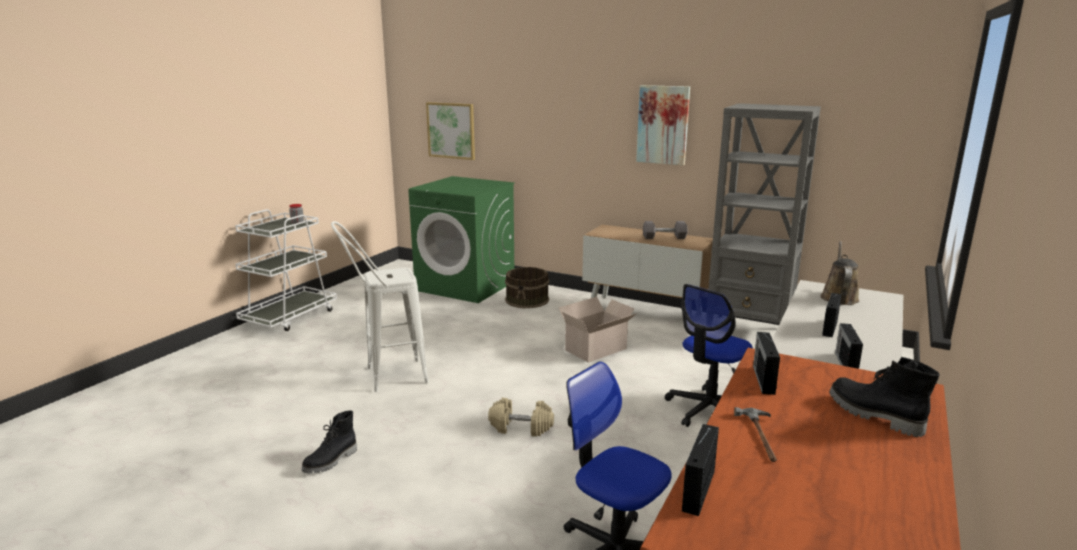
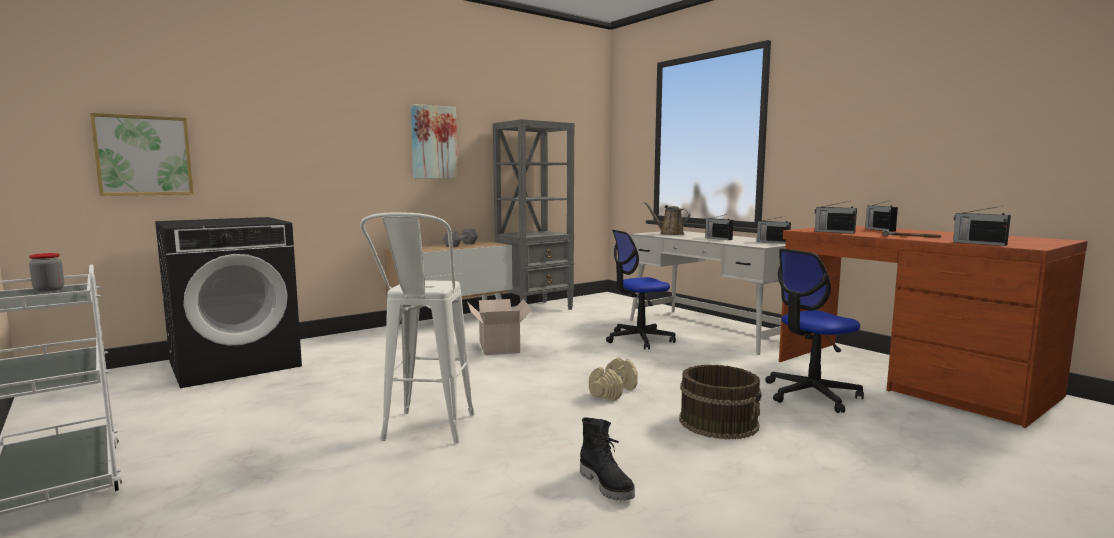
camera: 65 degrees left, 10 degrees down
(466, 286) = (236, 364): green washing machine -> black washing machine
(527, 300) = (341, 348): brown bucket -> brown bucket (719, 422)
(709, 410) = (639, 339): office chair -> office chair turned 90 degrees clockwise
(873, 415) = (879, 229): black boot -> radio

